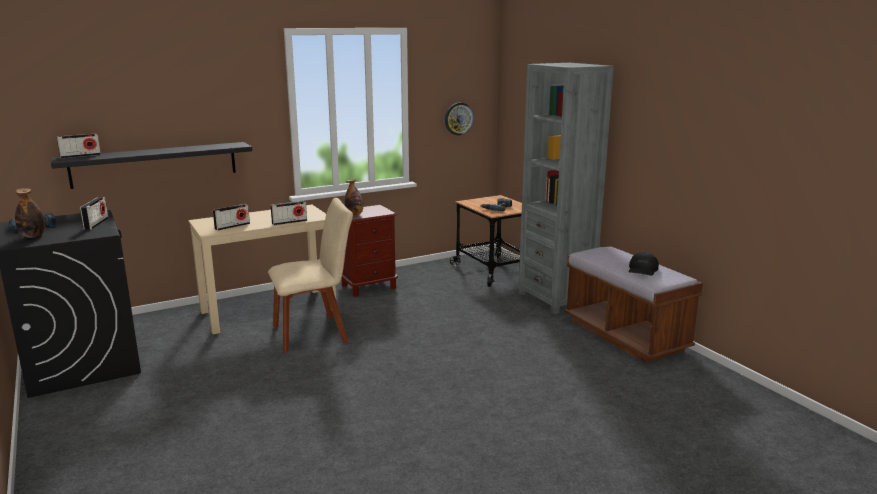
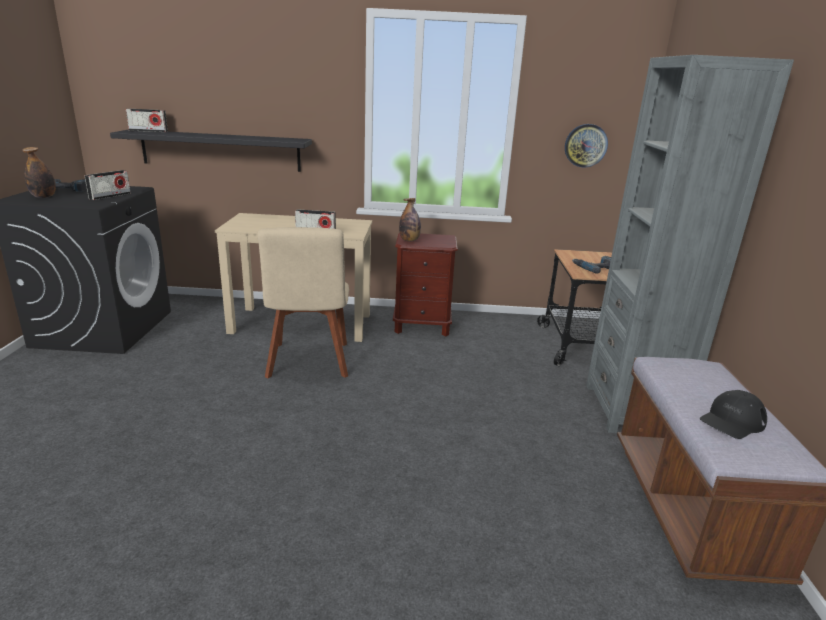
camera: 30 degrees right, 5 degrees up
(232, 226) = (259, 226): radio -> none
(314, 333) = (308, 362): beige chair -> beige chair turned 75 degrees clockwise

